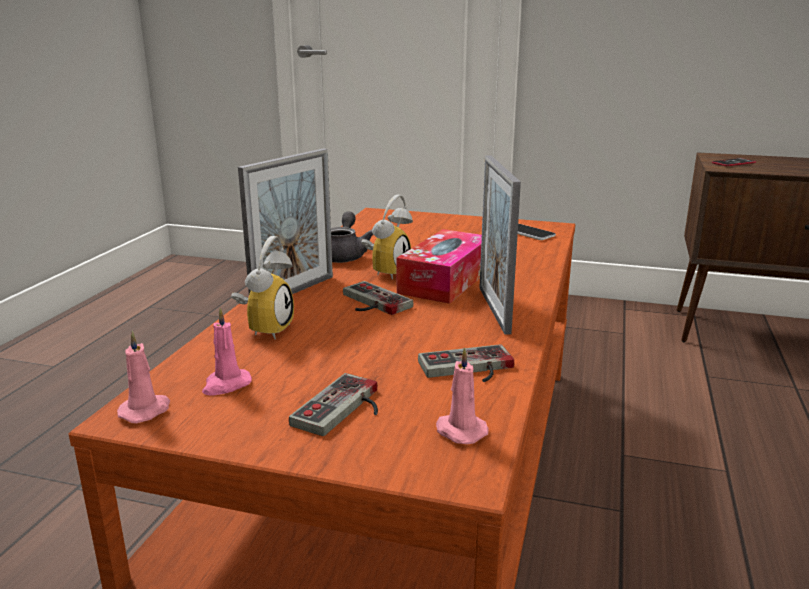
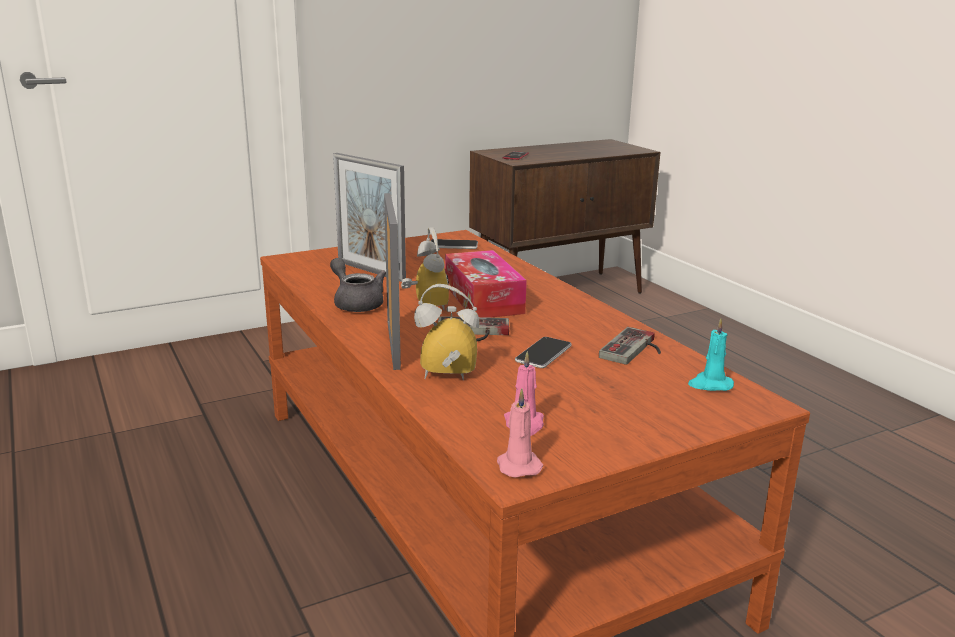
camera: 45 degrees left, 0 degrees up
(265, 328) = (446, 378): alarm clock -> alarm clock turned 60 degrees counterclockwise
(345, 410) = (631, 403): game controller -> none
(380, 340) = (543, 354): none -> phone
(459, 431) = (710, 385): pink candle -> turquoise candle
(494, 309) = (561, 308): picture frame -> picture frame (371, 271)

